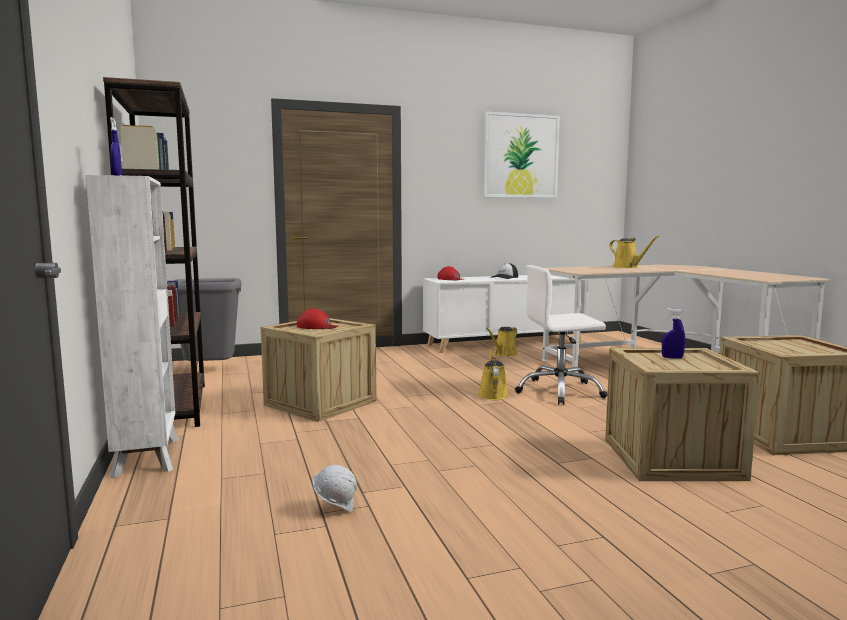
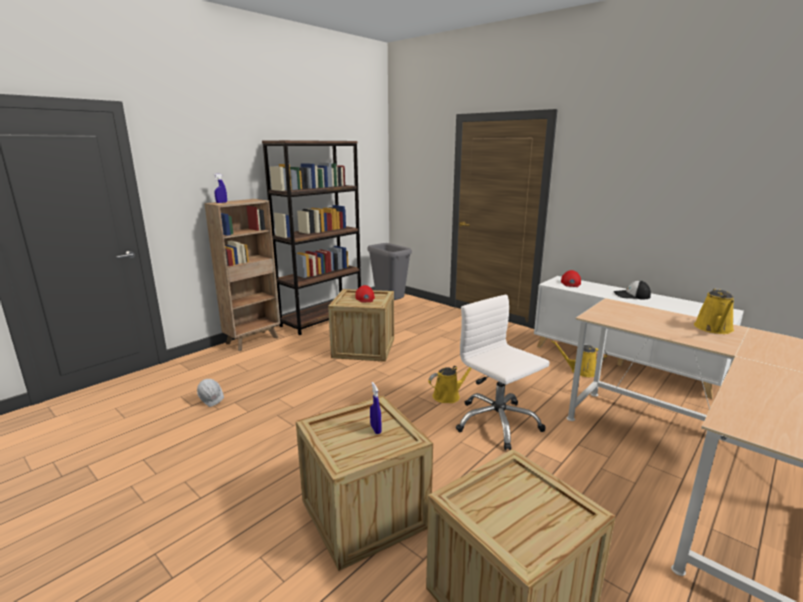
camera: 60 degrees right, 10 degrees up
(147, 456) = (253, 340): white bookcase -> brown bookcase
(520, 156) = (697, 156): picture -> none

